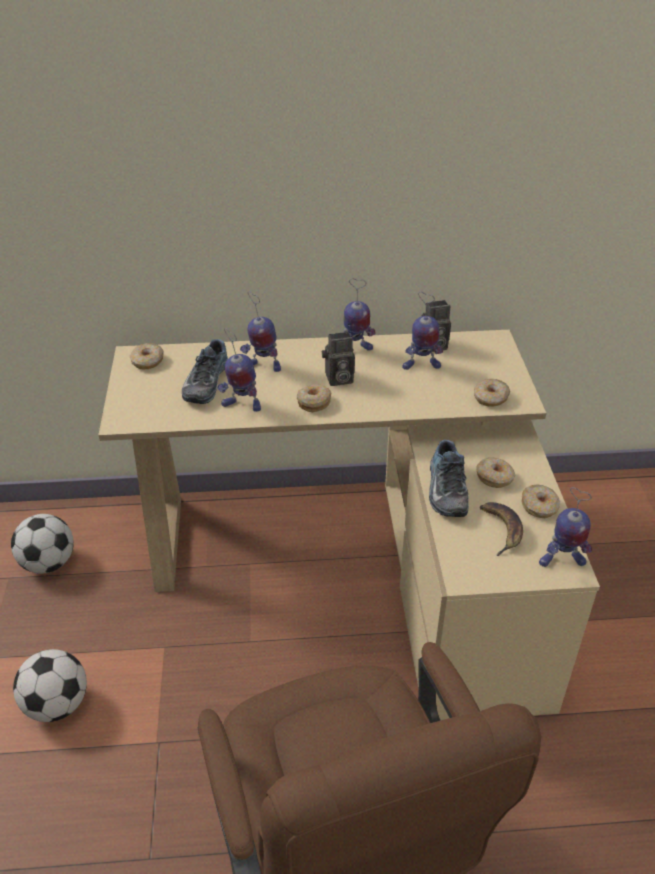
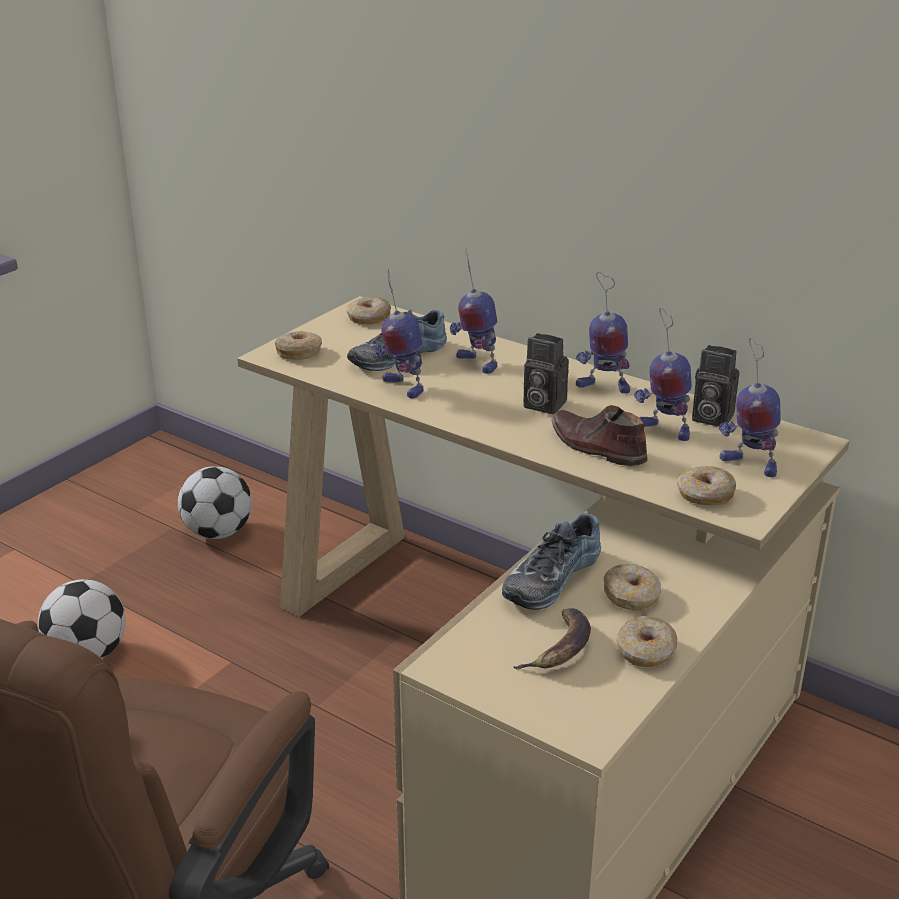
camera: 40 degrees right, 10 degrees down
(313, 402) = (481, 414): donut -> donut (299, 352)
(403, 394) = (596, 447): none -> brown shoe
(561, 561) = (589, 717): toy robot -> toy robot (748, 465)

